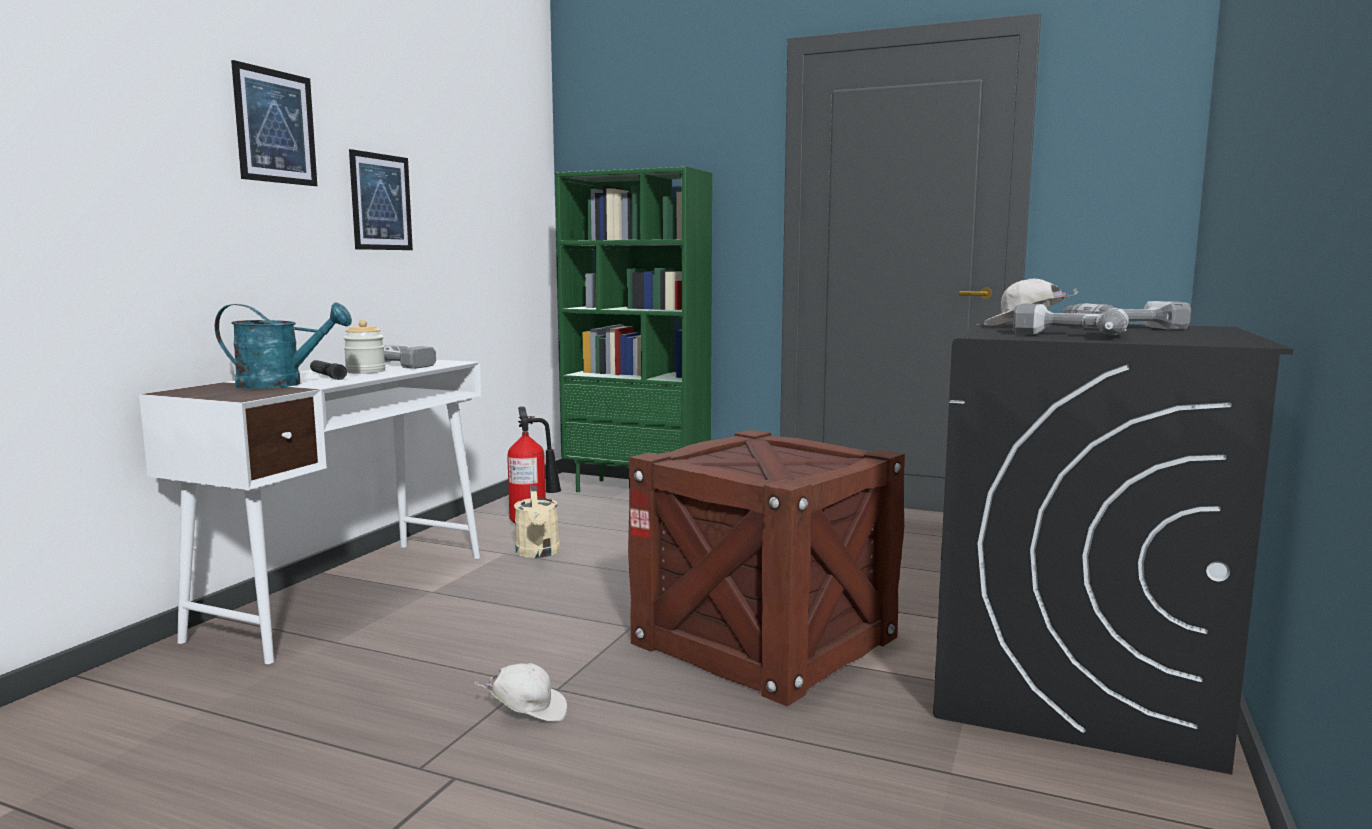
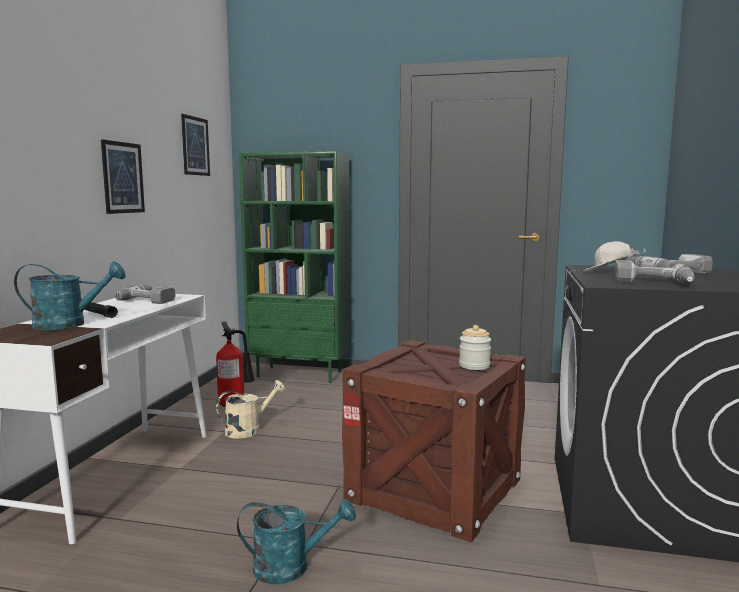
camera: 10 degrees left, 0 degrees up
(275, 126) = (49, 123): picture -> picture (195, 146)
(365, 371) = (126, 308): jar -> jar (474, 366)
(528, 713) = (291, 567): white cap -> turquoise watering can
(538, 553) = (248, 430): beige watering can -> beige watering can turned 105 degrees counterclockwise

